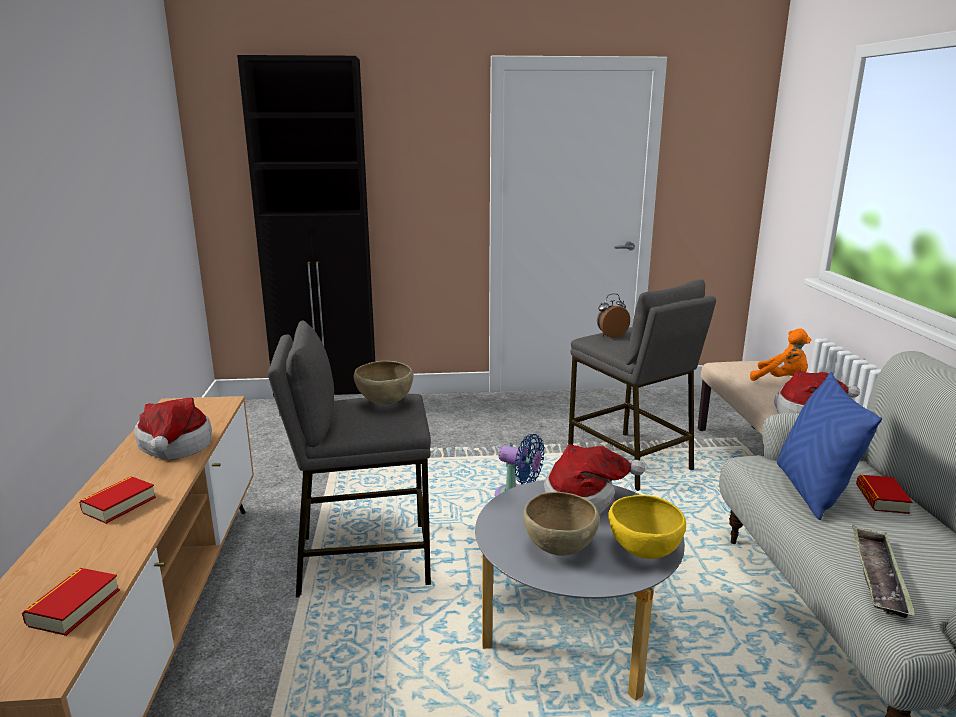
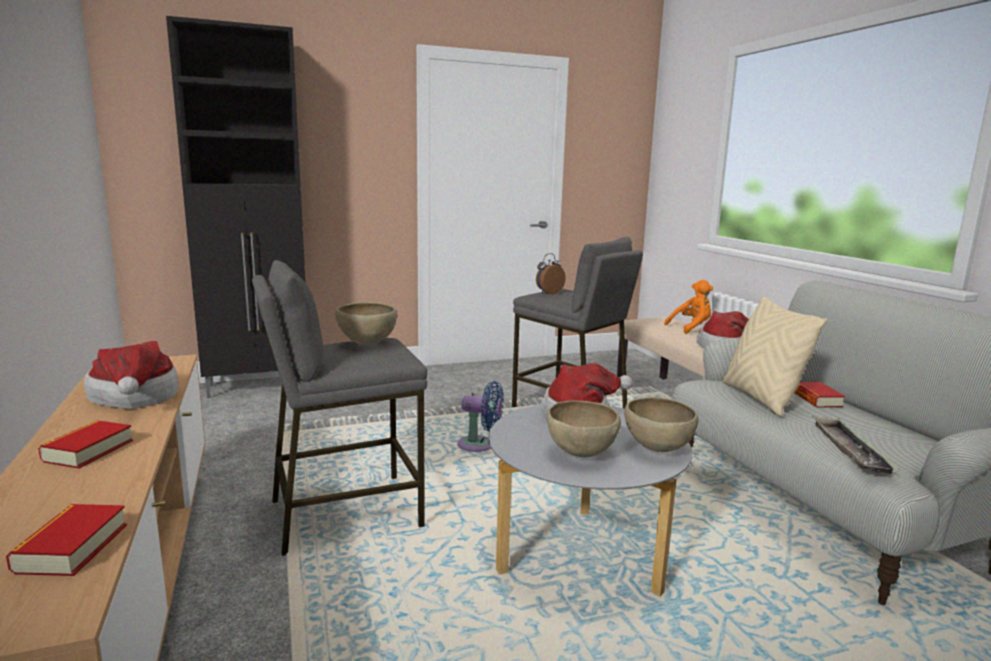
camera: 15 degrees left, 5 degrees down
(643, 553) = (657, 450): yellow bowl -> brown bowl
(781, 380) = (691, 328): orange plush toy -> orange plush toy turned 45 degrees counterclockwise
(811, 491) = (761, 398): blue pillow -> beige pillow

